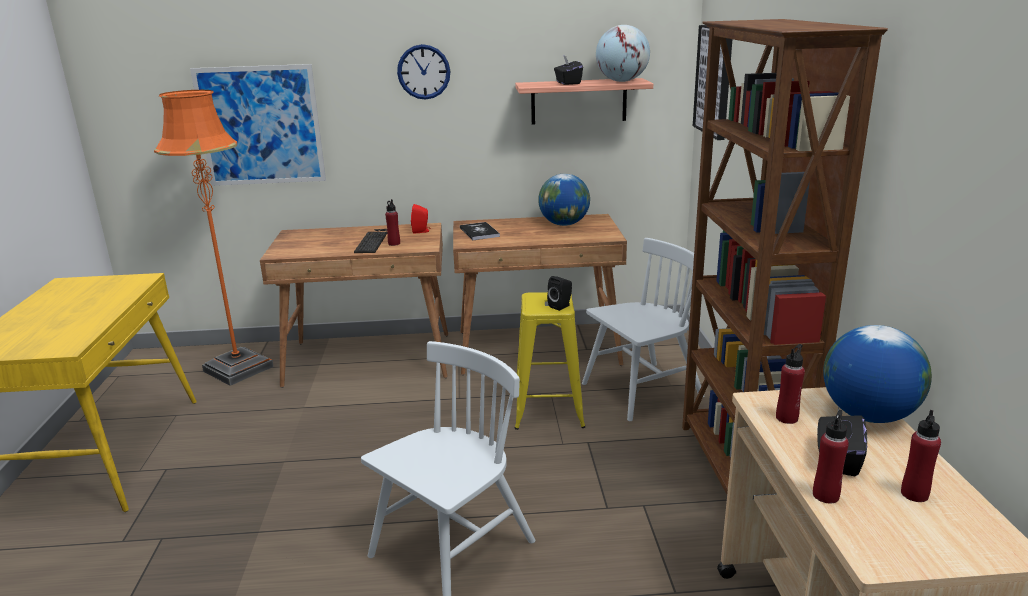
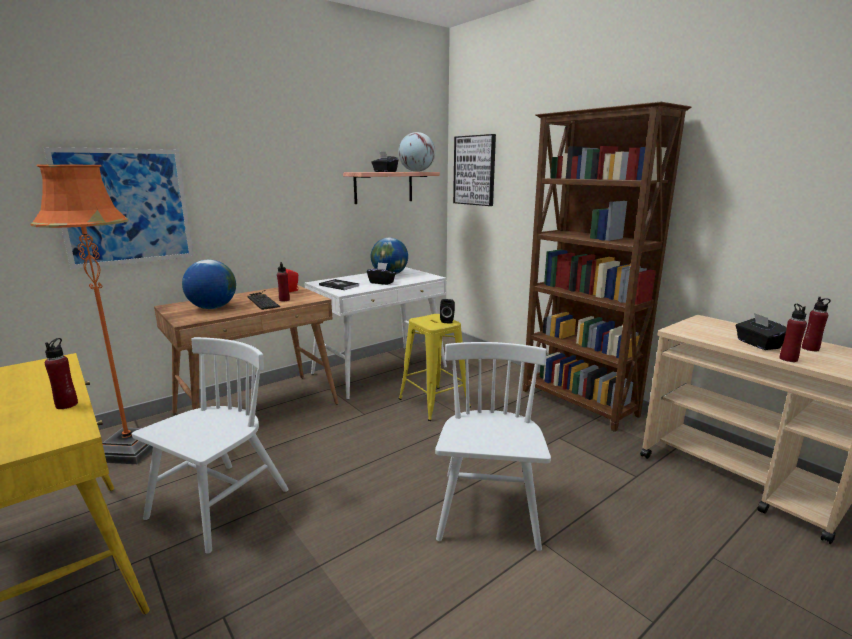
camera: 35 degrees left, 5 degrees down
(423, 72) = (276, 161): wall clock -> none
(532, 236) = (381, 282): none -> black tissue box
(538, 348) = (380, 370): brown desk -> white desk
(641, 391) = (475, 378): white chair -> white chair (219, 505)
(787, 418) = (702, 334): red bottle -> red bottle (67, 405)
(868, 415) = (726, 325): globe -> globe (212, 308)

